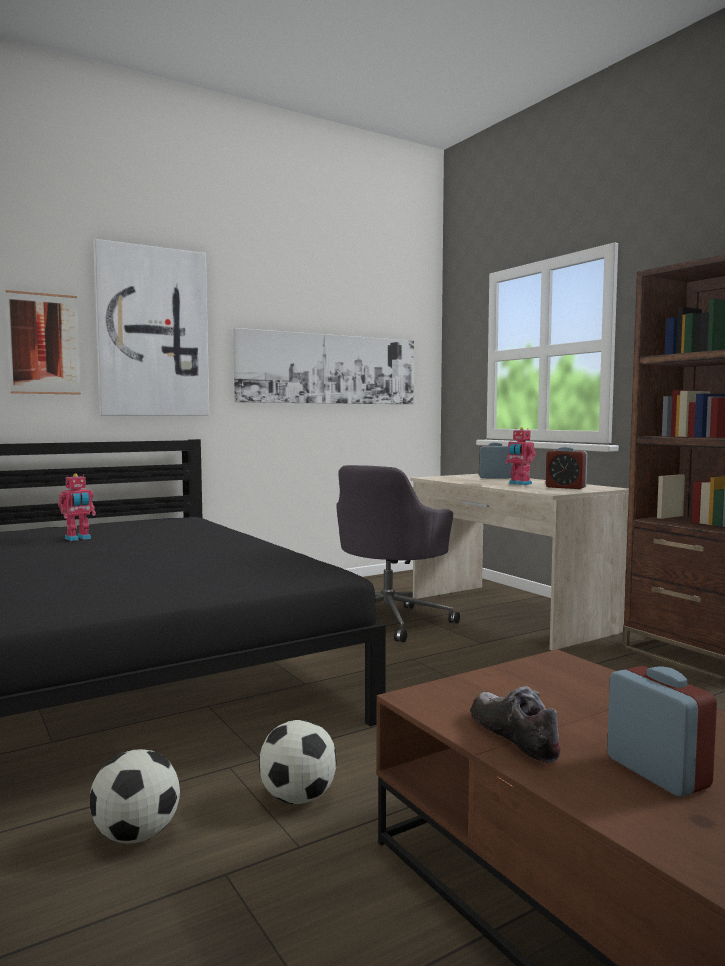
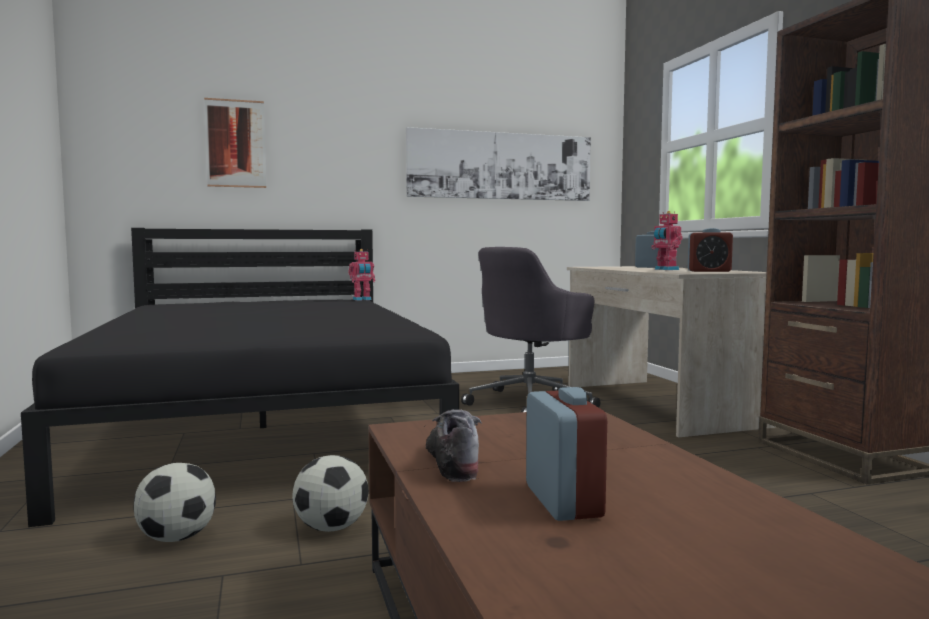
camera: 15 degrees right, 0 degrees up
(78, 538) = (243, 307): toy robot -> toy robot (362, 299)
(152, 332) = (330, 132): picture -> none
(565, 487) = (709, 271): alarm clock -> alarm clock turned 45 degrees counterclockwise

